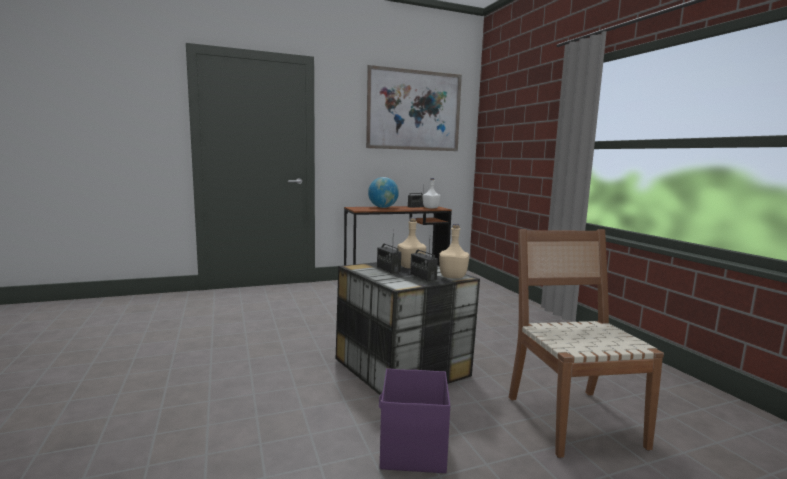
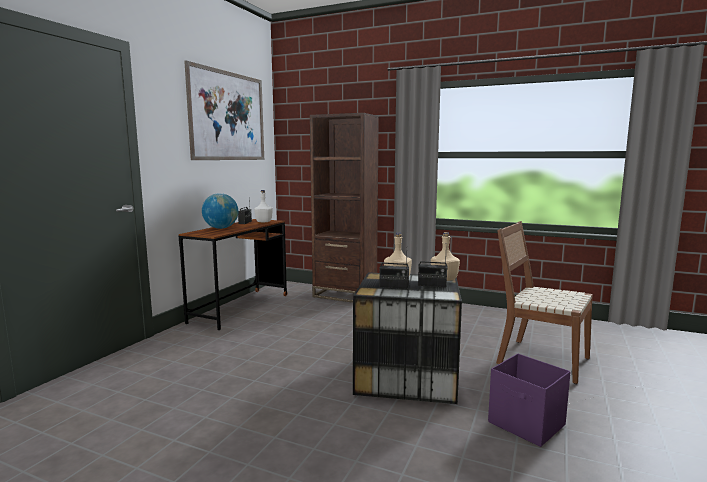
camera: 45 degrees left, 0 degrees up
(498, 295) = (345, 295): none -> brown bookcase

